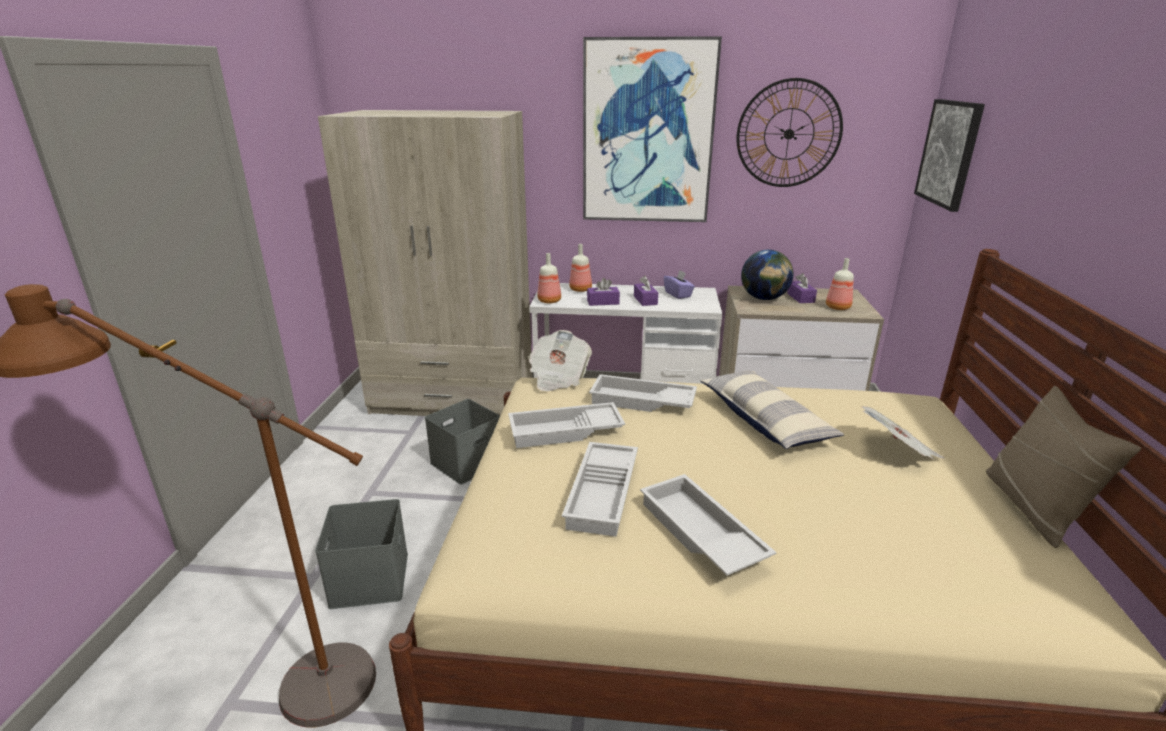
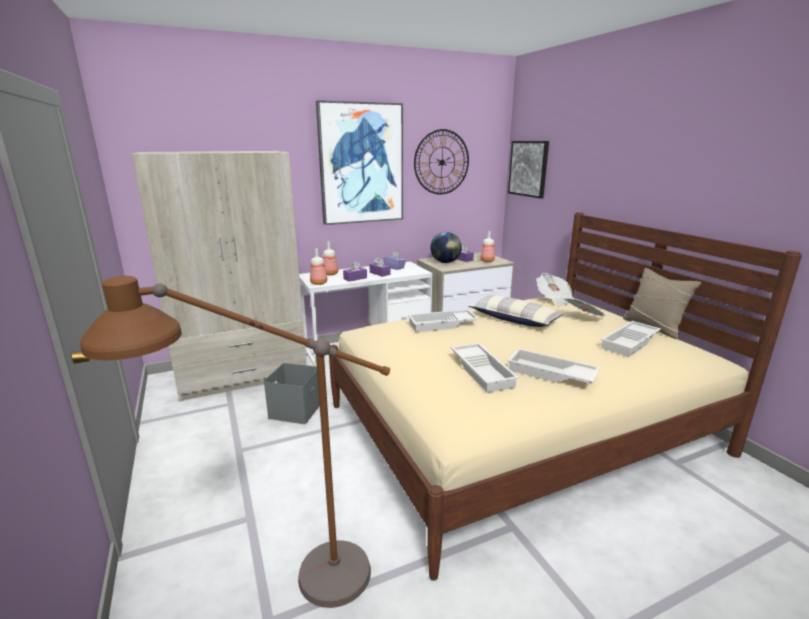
camera: 30 degrees left, 5 degrees down
(368, 578) = (295, 501): grey storage box -> none
(558, 377) = (375, 324): newspaper -> newspaper (554, 299)
(565, 432) = (420, 349): white tray -> white tray (630, 343)

